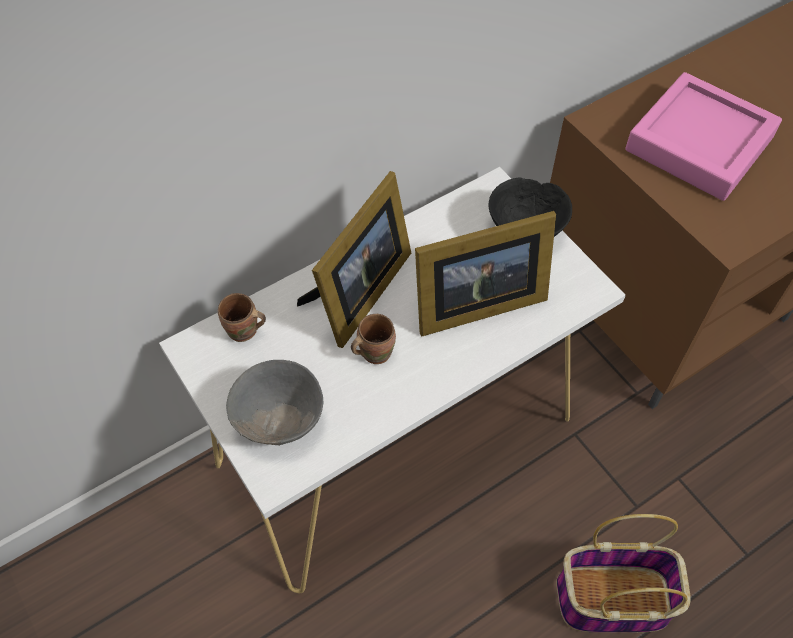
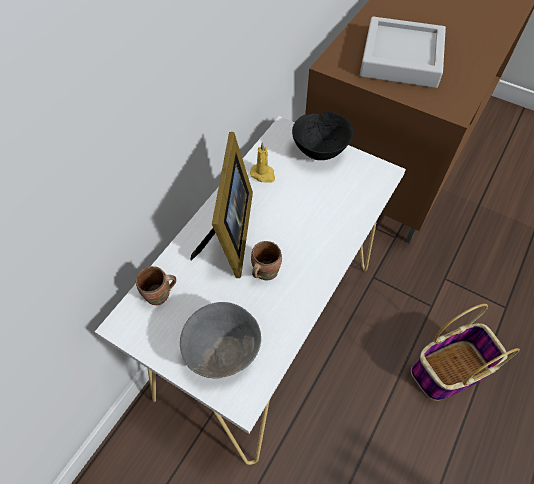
camera: 25 degrees left, 0 degrees up
(437, 235) = (263, 174): none -> yellow candle
(473, 303) = (313, 211): picture frame -> none
(699, 144) = (401, 59): pink tray -> grey tray

